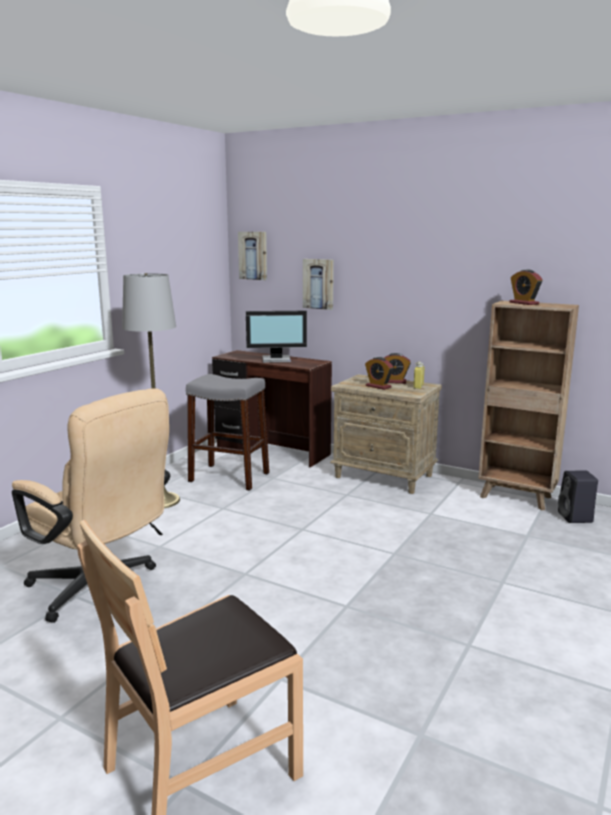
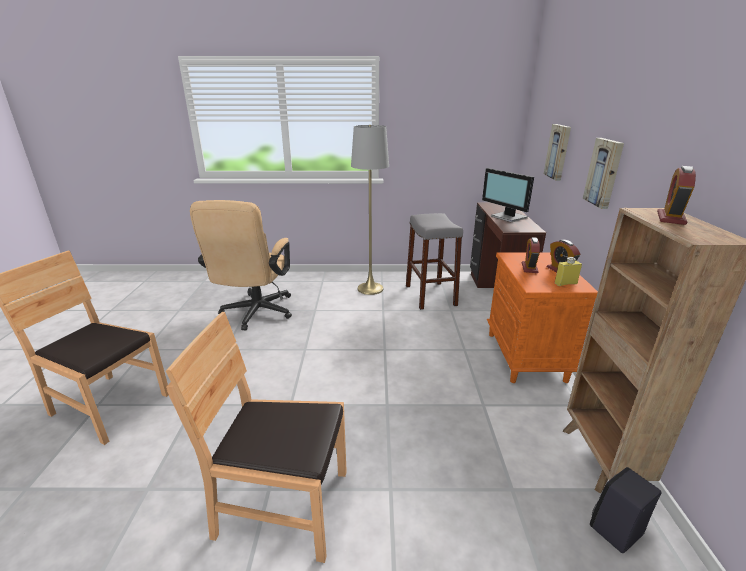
camera: 60 degrees right, 10 degrees up
(253, 255) = (535, 117): picture -> picture (604, 173)
(384, 476) = (526, 357): beige nightstand -> orange nightstand
(494, 640) = (283, 505): none -> brown chair

